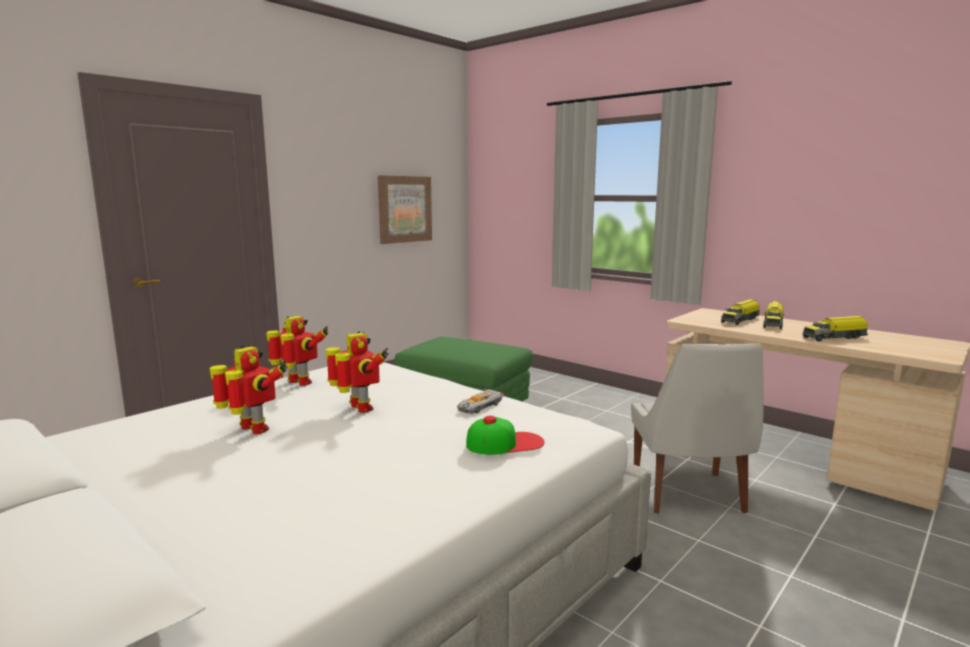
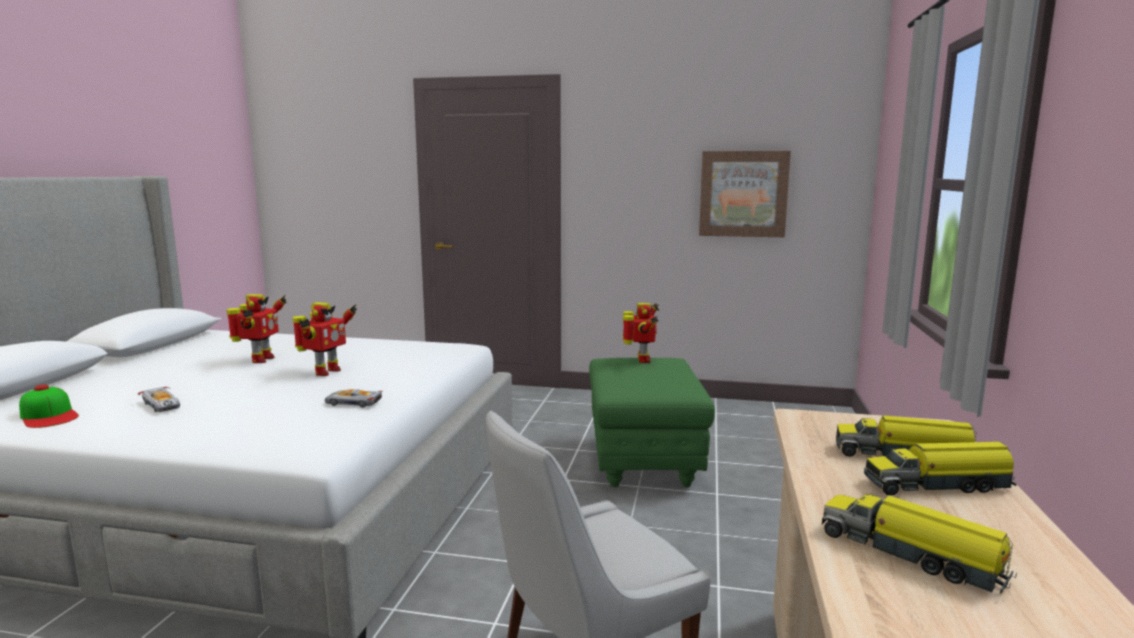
camera: 60 degrees right, 0 degrees up
(298, 383) = (379, 345): toy robot -> toy robot (642, 360)
(366, 480) = (162, 405): none -> toy car
(505, 443) = (245, 426): cap -> cap (49, 415)

